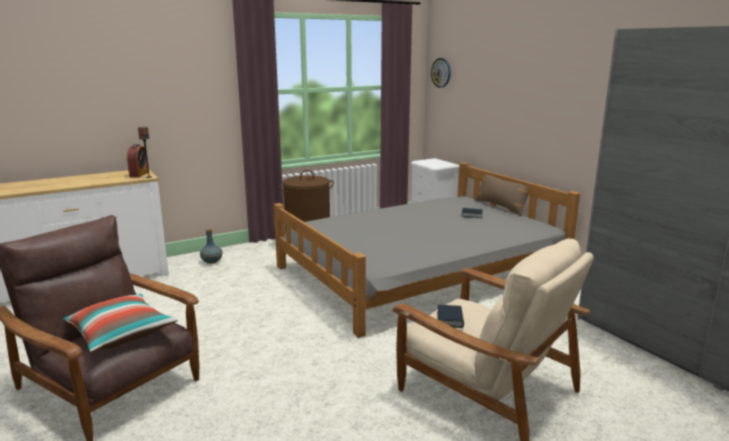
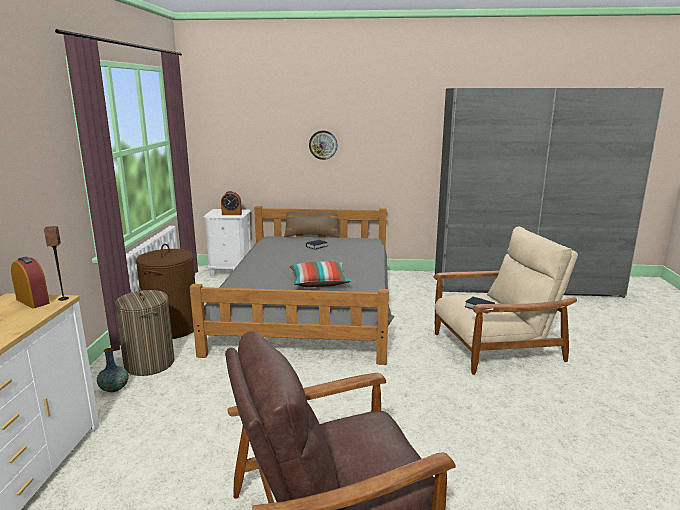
camera: 55 degrees left, 0 degrees up
(121, 334) = (369, 445): pillow -> pillow (319, 283)
(252, 258) = (149, 364): none -> laundry basket
(432, 165) = (231, 214): none -> alarm clock
(441, 72) = (208, 124): wall clock -> wall clock (323, 145)

